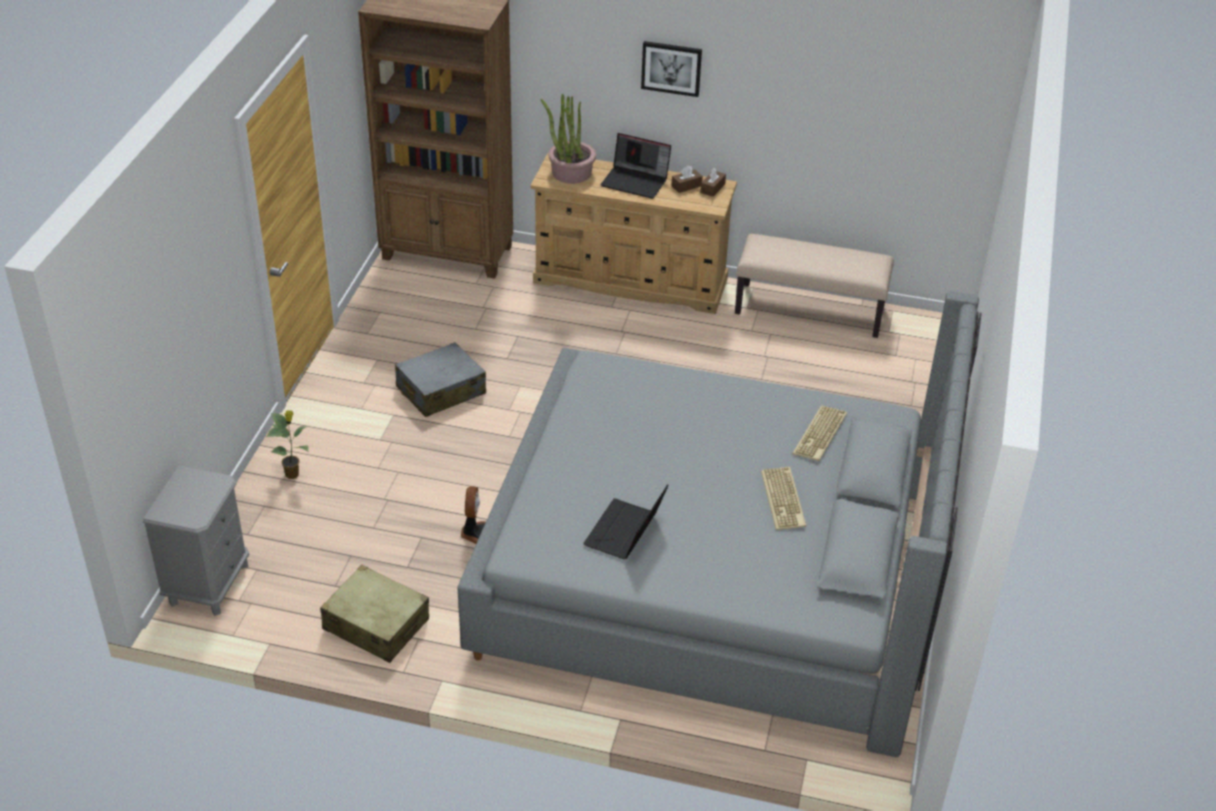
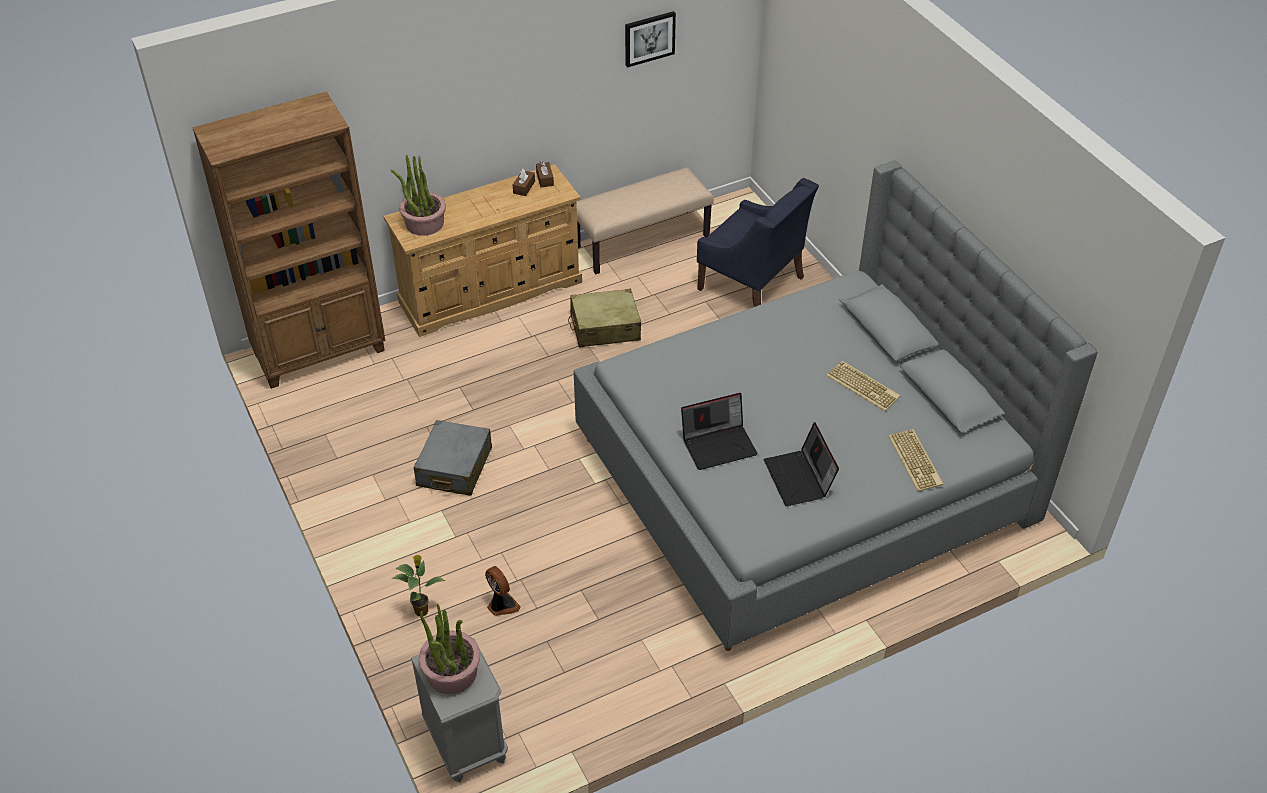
camera: 40 degrees left, 5 degrees up
(190, 493) = (451, 673): none -> potted plant
(376, 624) = (630, 678): beige suitcase -> beige suitcase (604, 327)
(475, 533) = (615, 559): fan -> fan (501, 605)
(636, 181) = (482, 204): laptop -> laptop (719, 444)
(671, 68) = (483, 91): picture -> picture (649, 38)
(820, 435) = (830, 325): keyboard -> keyboard (916, 461)
(868, 396) = (751, 284): none -> blue armchair

